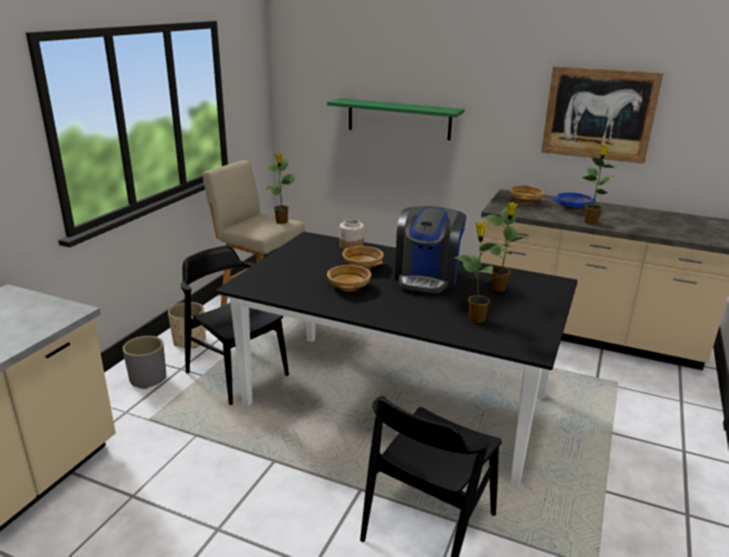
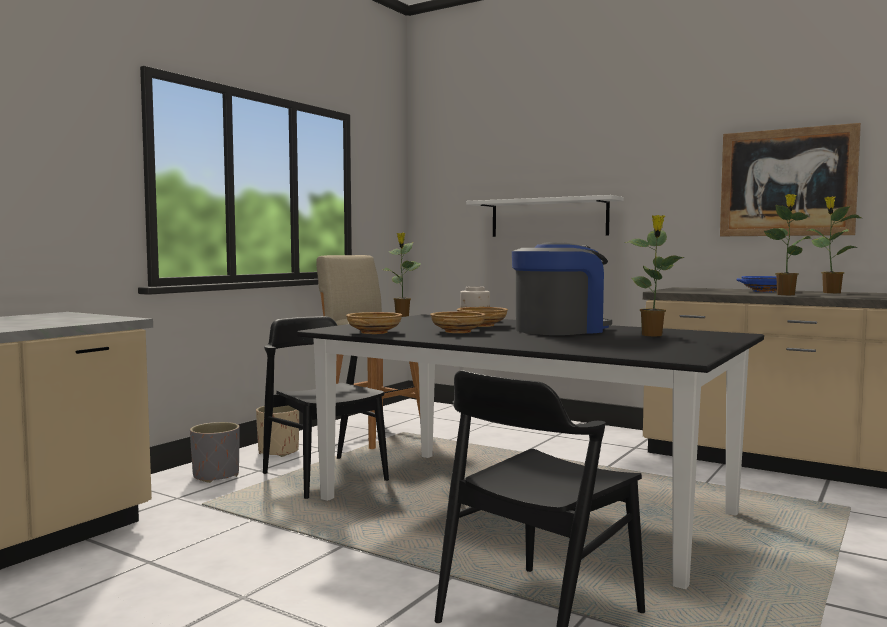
camera: 10 degrees right, 20 degrees down
(398, 119) = (548, 218): green shelf -> white shelf
(427, 277) = (560, 330): coffee machine -> coffee machine turned 150 degrees counterclockwise
(475, 318) = (612, 345): potted plant -> potted plant (830, 292)
(525, 201) = (703, 289): beige bowl -> beige bowl (374, 332)

